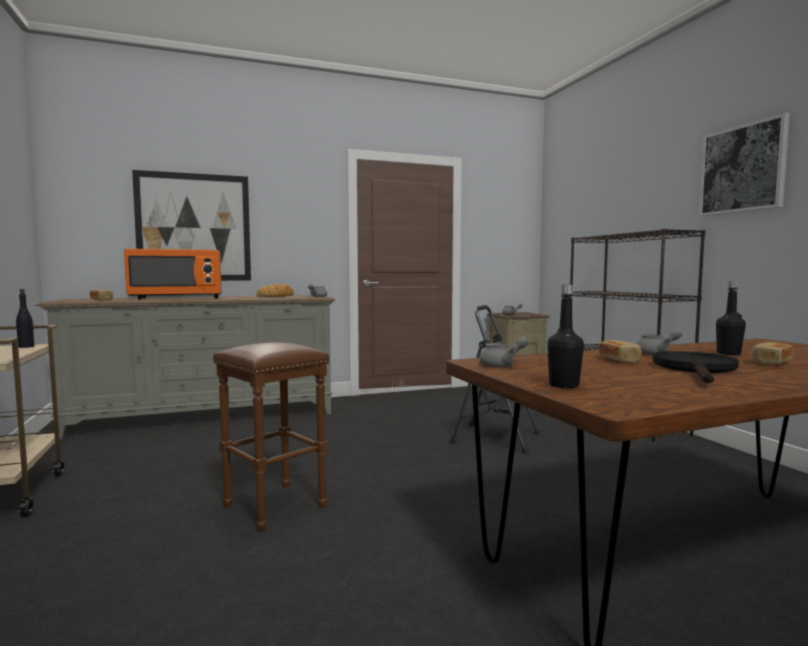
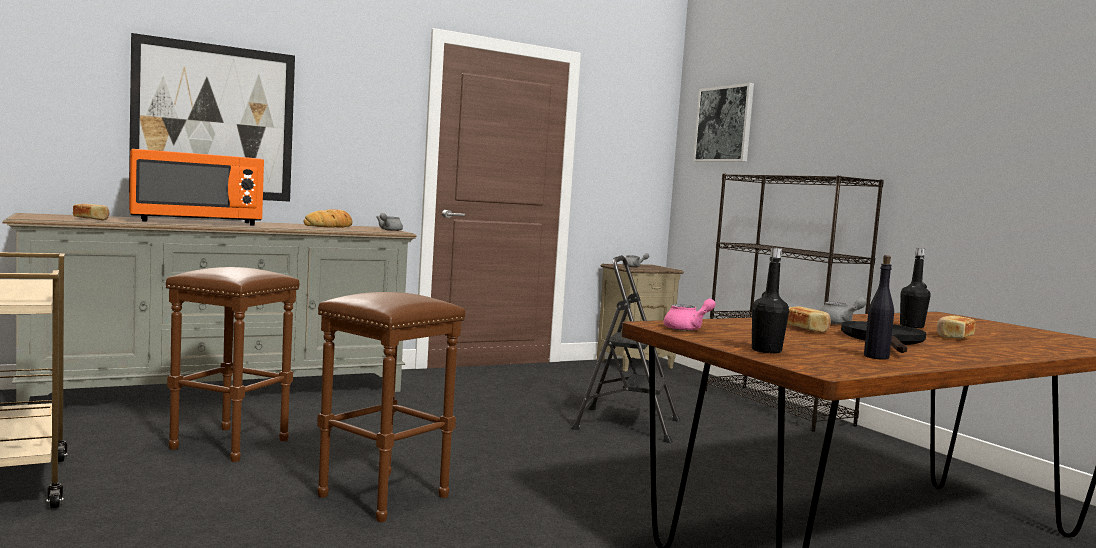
camera: 10 degrees left, 0 degrees up
(26, 346) = (30, 282): black bottle -> black bottle (876, 357)
(185, 459) = (230, 443): none -> brown stool
(502, 364) = (688, 328): grey teapot -> pink teapot
(742, 169) = (928, 113): picture -> picture (724, 124)

